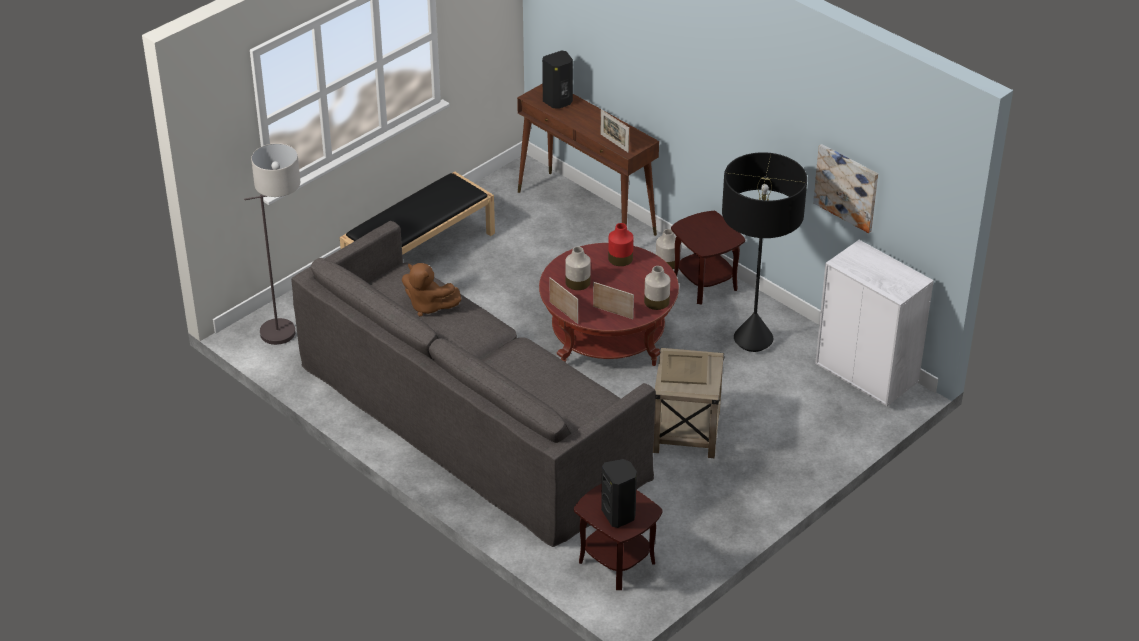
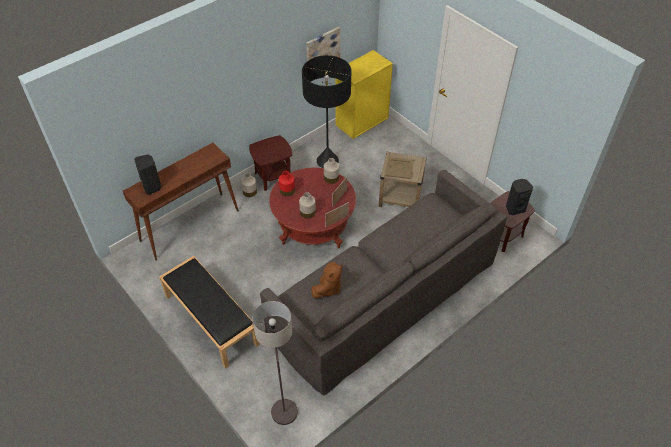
camera: 85 degrees left, 10 degrees up
(614, 143) = (209, 162): picture frame -> none
(867, 378) = (362, 124): white cabinet -> yellow cabinet

